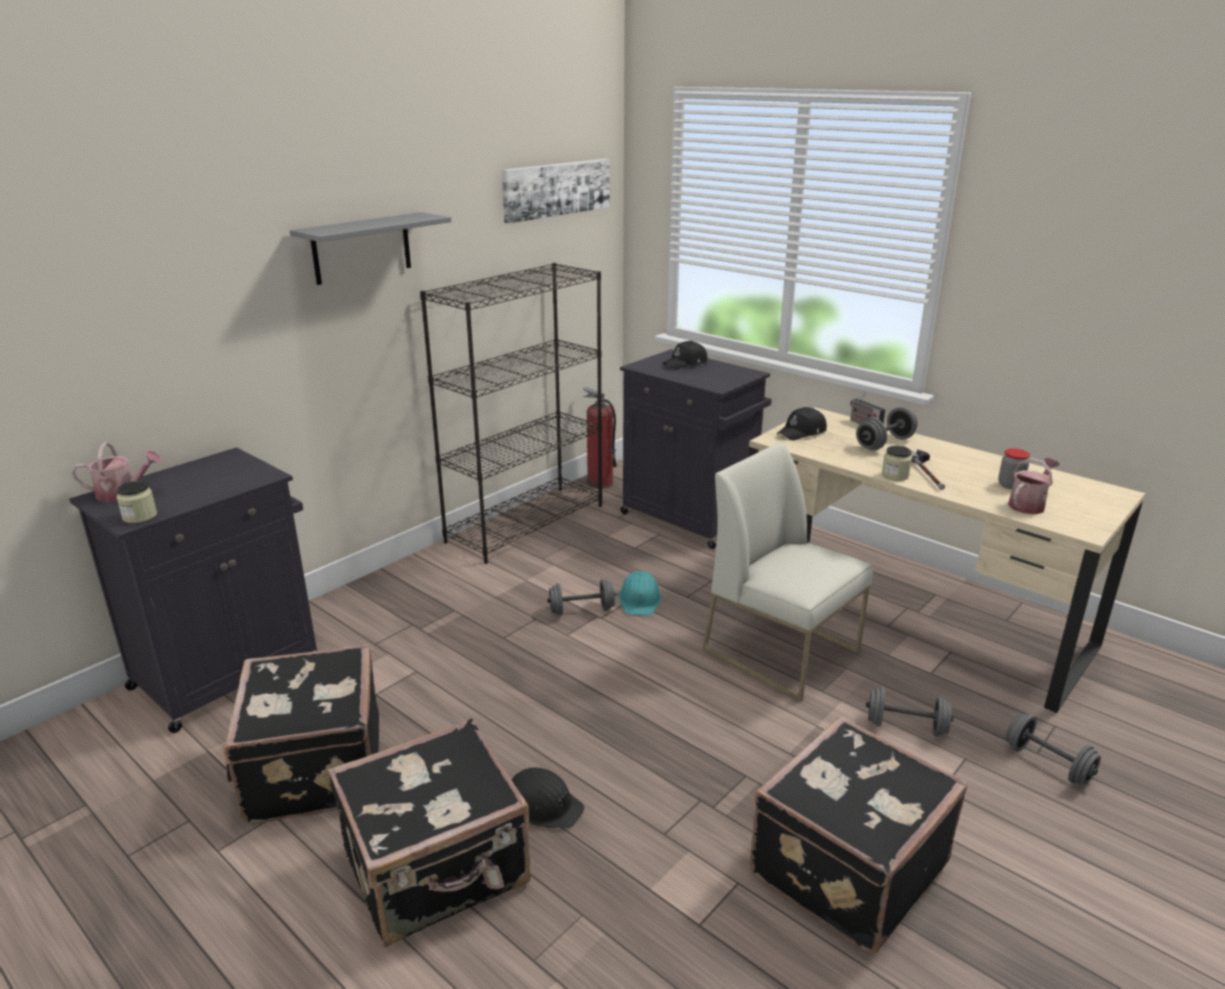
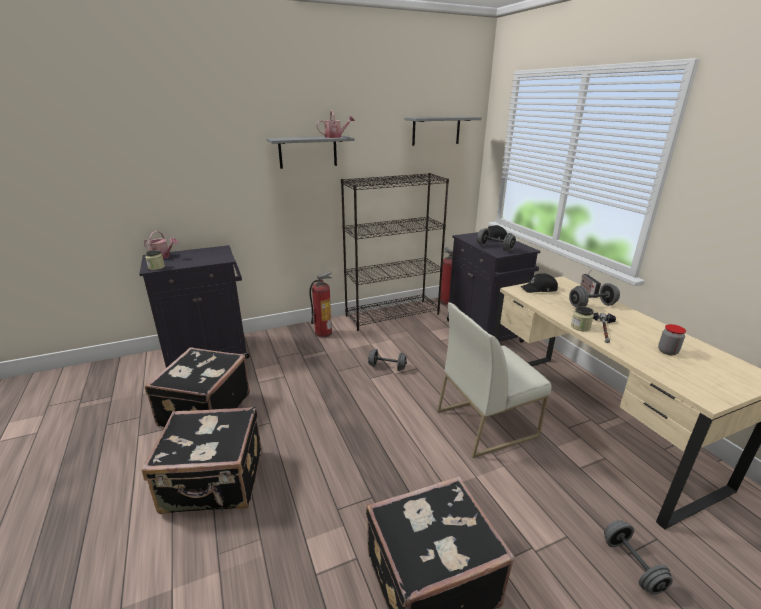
camera: 25 degrees right, 0 degrees up
(427, 581) = (323, 333): none -> fire extinguisher
(542, 805) = (288, 467): black hard hat -> none
(556, 189) = (436, 130): picture -> grey shelf
(640, 600) = (423, 369): turquoise hard hat -> none
(782, 651) = (486, 423): white chair -> white chair turned 90 degrees counterclockwise
(906, 726) = (537, 498): grey dumbbell -> grey dumbbell (495, 248)
(1028, 504) = (672, 368): watering can -> watering can (335, 137)

